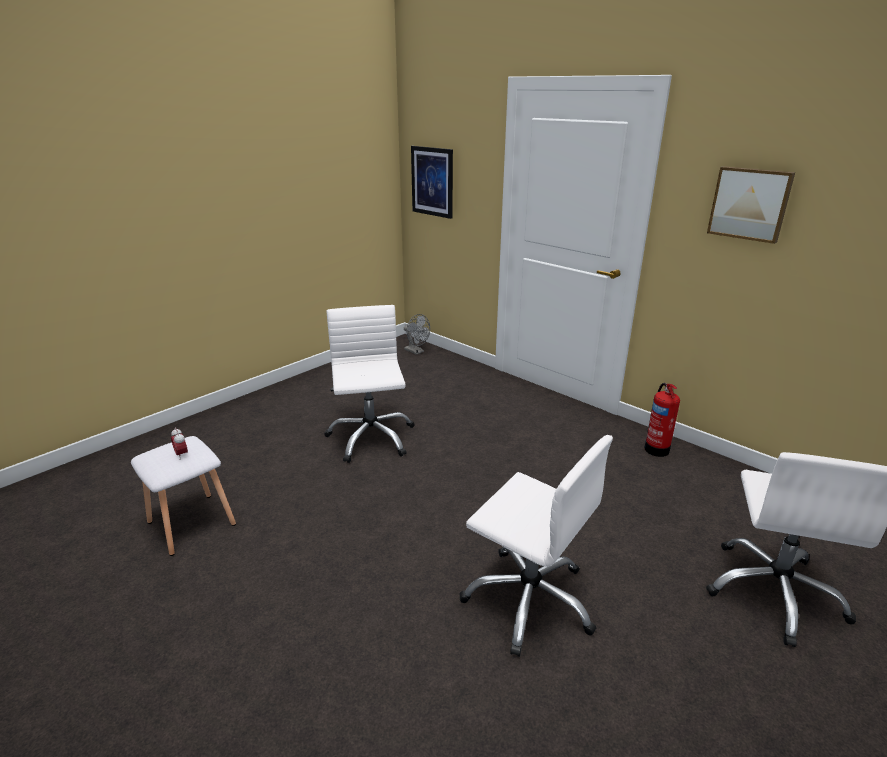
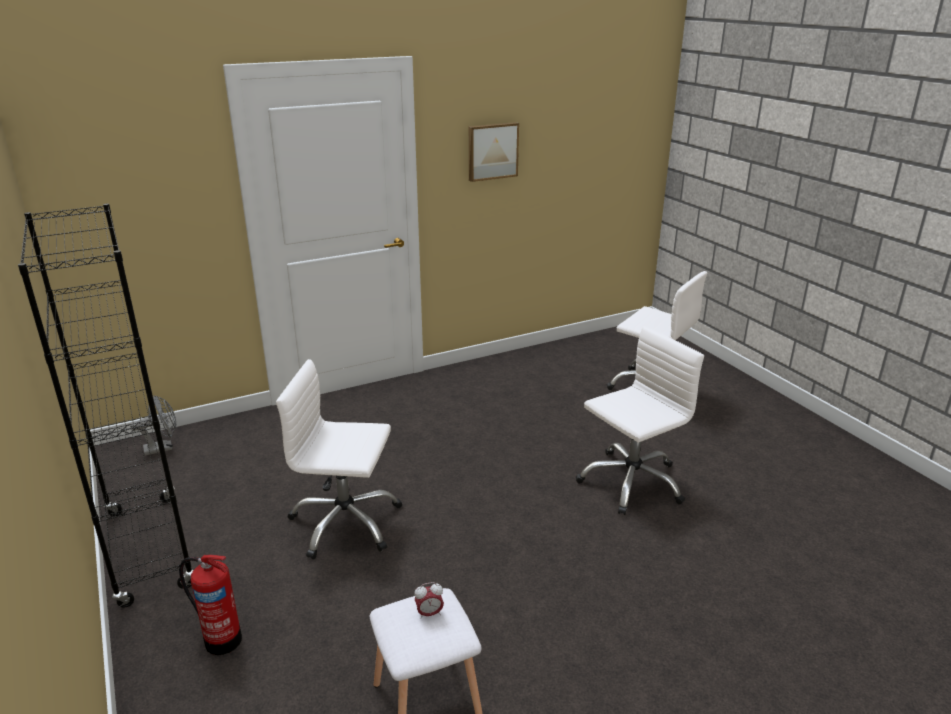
camera: 70 degrees left, 0 degrees up
(317, 380) = (149, 549): none -> black bookcase
(432, 181) = (111, 213): picture -> none
(656, 448) = (485, 371): fire extinguisher -> fire extinguisher (221, 639)

